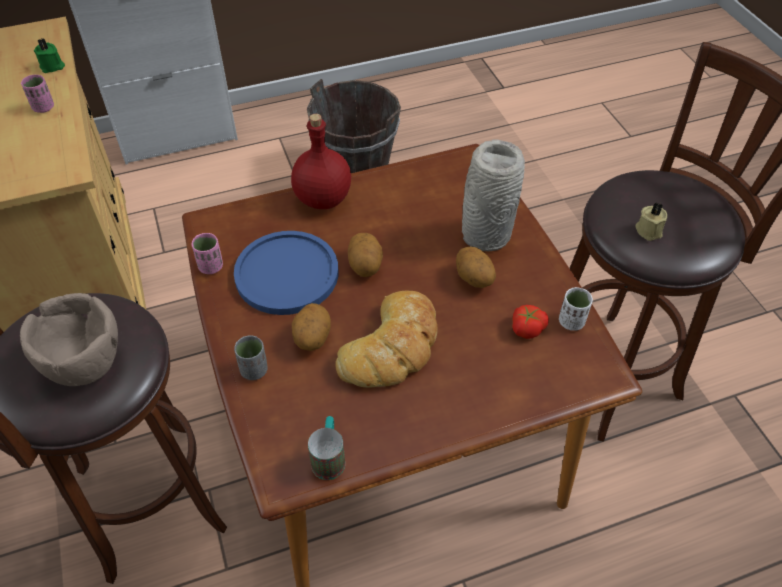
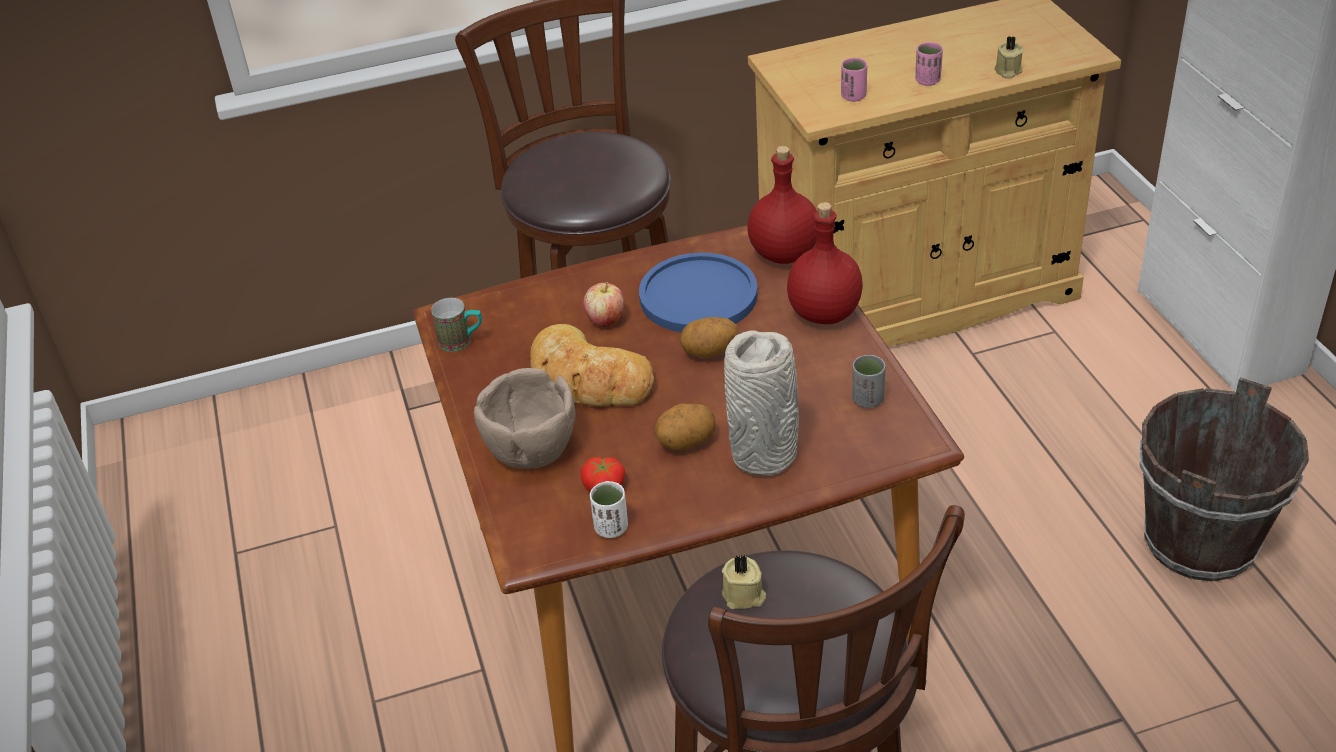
camera: 95 degrees right, 10 degrees down
(52, 67) = (1007, 71): green candle -> beige candle
(85, 363) = (569, 175): brown bowl -> brown bowl (530, 450)
(211, 266) = (710, 243): pink cup -> pink cup (853, 96)
(240, 219) = (784, 254): none -> red bottle
(254, 370) = (569, 286): grey cup -> grey cup (868, 399)
(312, 338) = (606, 320): potato -> apple

